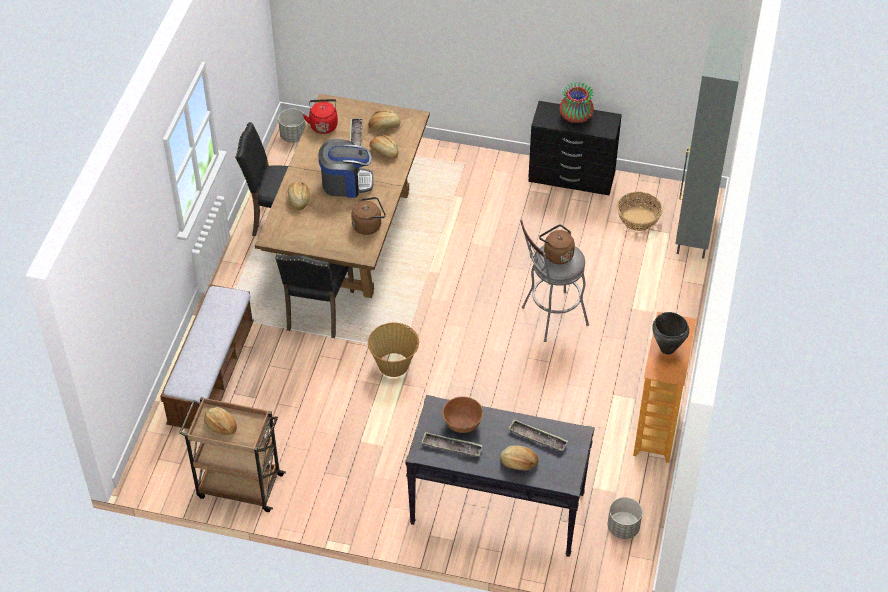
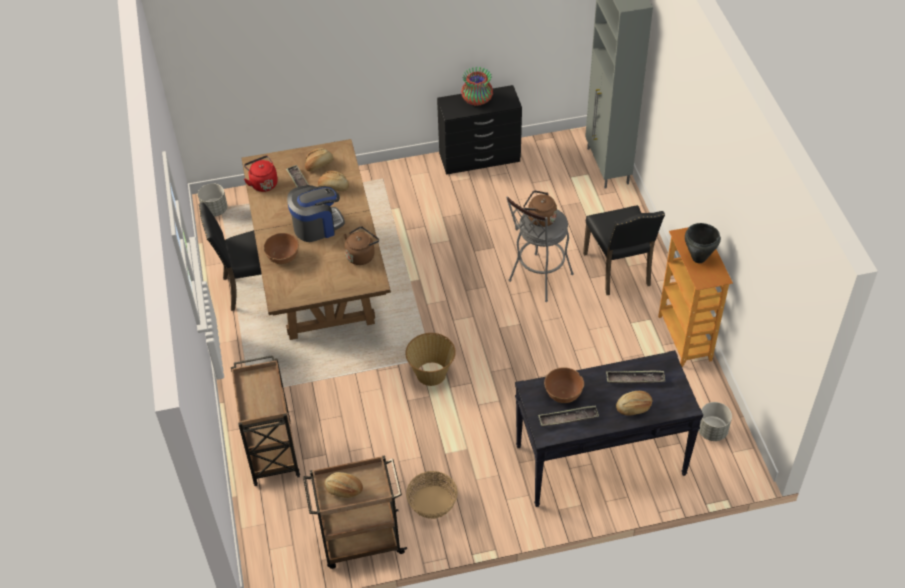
camera: 25 degrees left, 0 degrees up
(212, 375) = (272, 450): bench -> brown cart
(298, 200) = (283, 256): bread -> brown bowl
(318, 311) = (334, 354): black chair -> black chair (619, 270)
(638, 218) = (555, 171): basket -> basket (432, 502)

